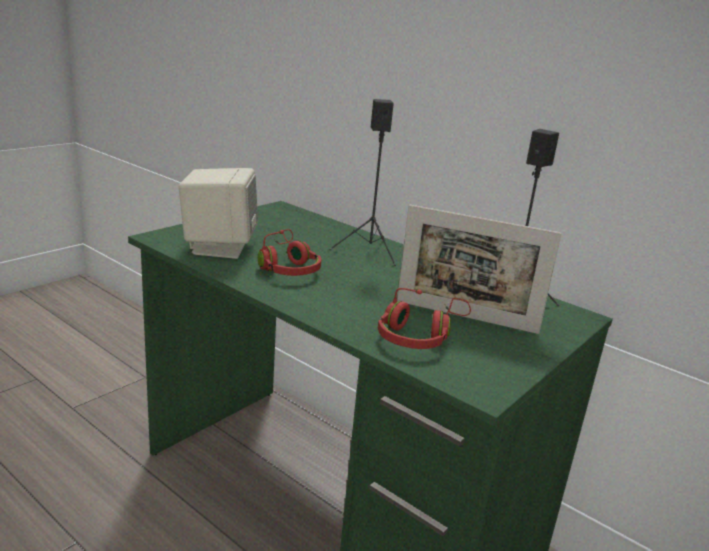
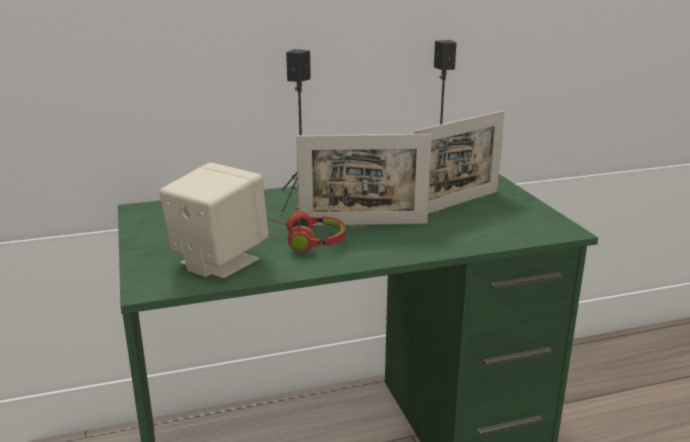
camera: 55 degrees left, 0 degrees up
(353, 283) = (363, 224): none -> picture frame
(420, 335) = (475, 226): red headphones -> none

